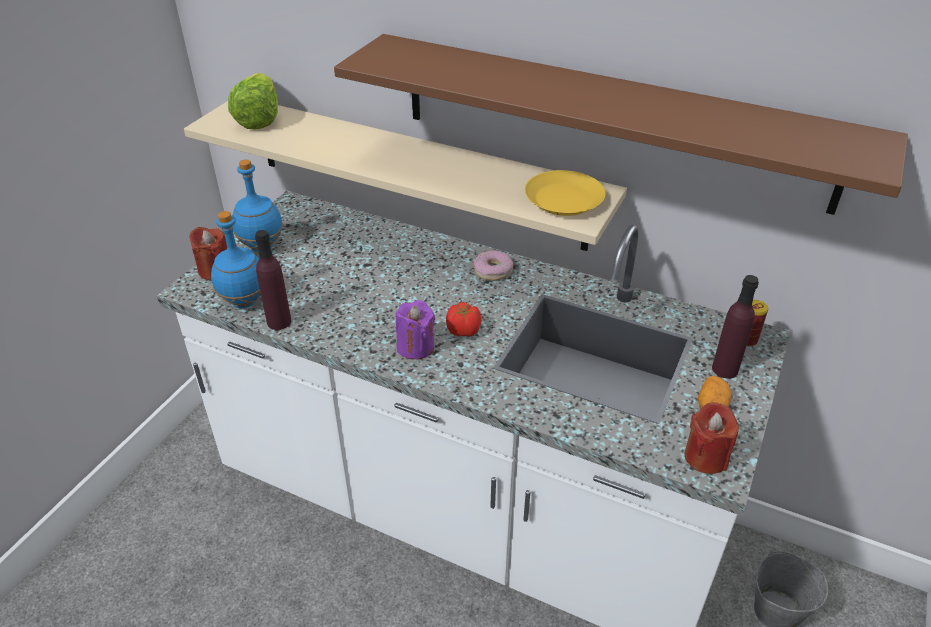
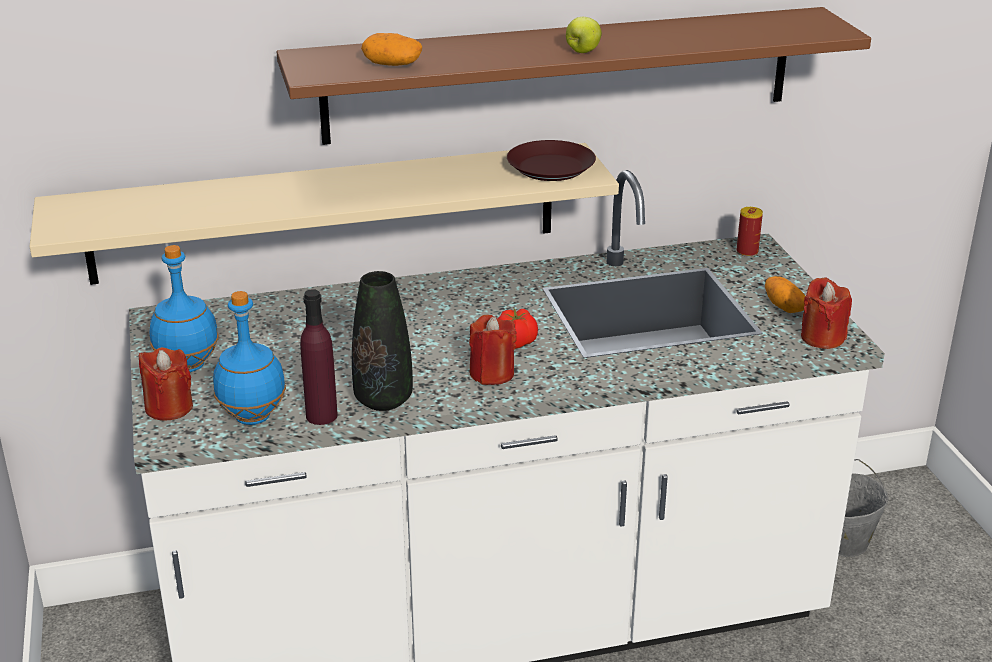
camera: 40 degrees left, 10 degrees down
(259, 119) = (113, 207): lettuce -> none
(326, 330) = (383, 400): none -> black vase
(415, 347) = (492, 373): purple candle -> red candle
(428, 70) = (392, 65): none -> potato
(493, 271) = (471, 288): donut -> none
(564, 200) = (551, 168): yellow plate -> brown plate
(587, 106) = (582, 51): none -> apple
(725, 369) = (759, 278): purple bottle -> none

